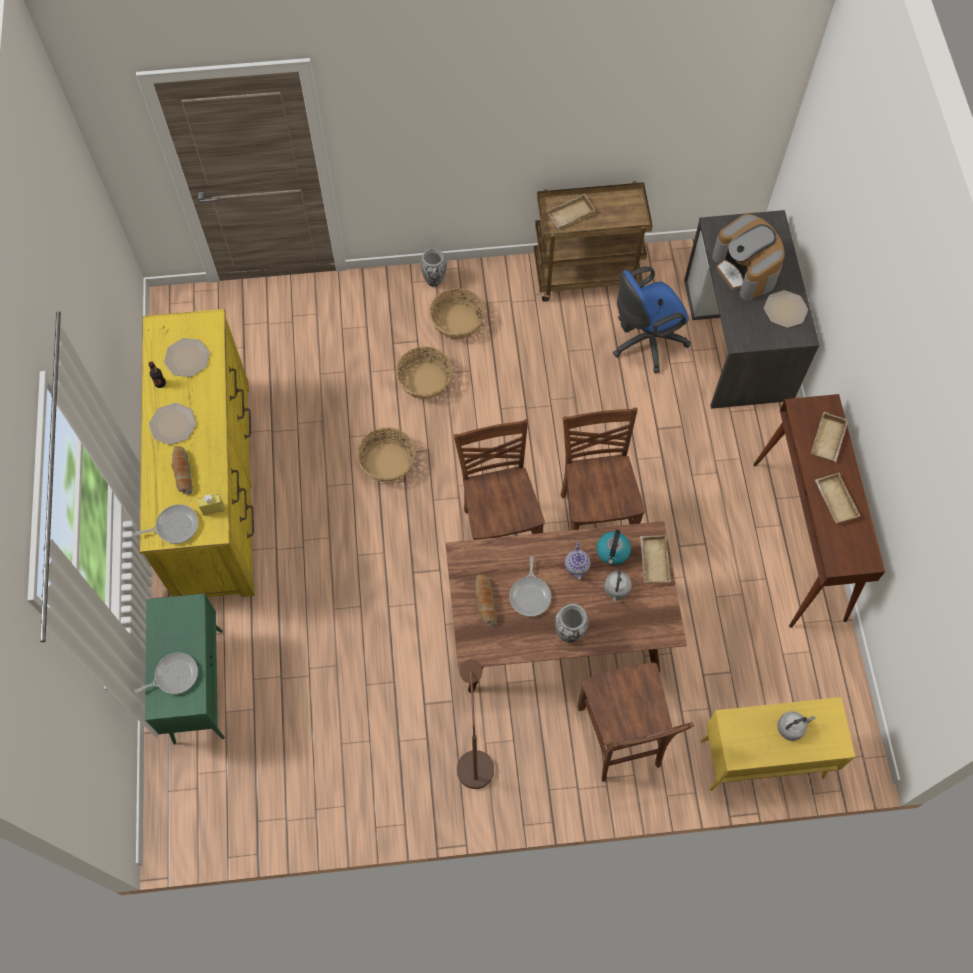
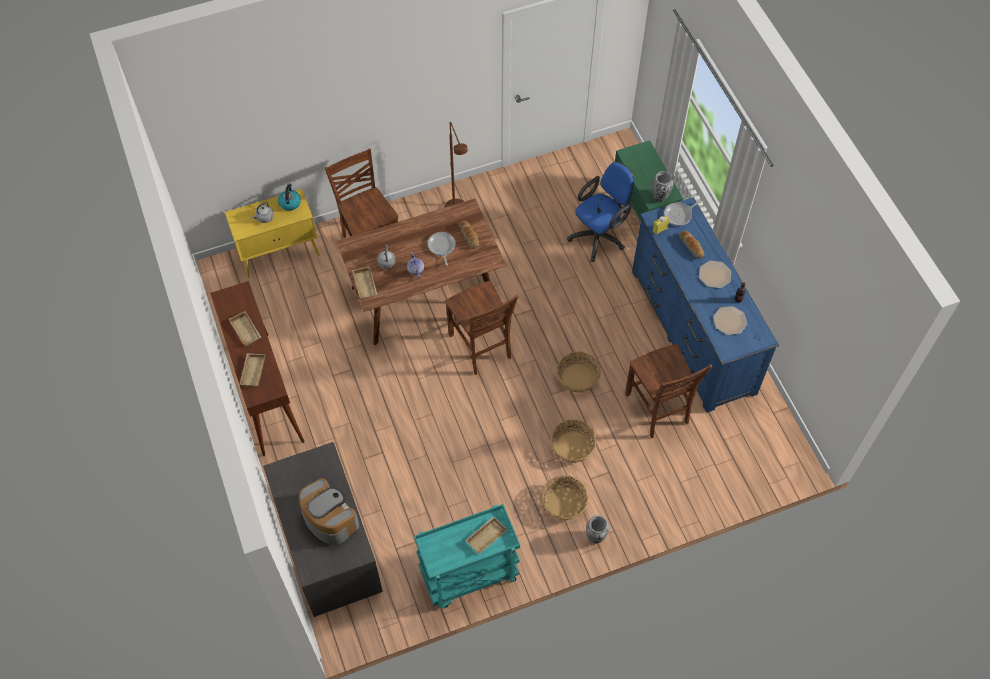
camera: 165 degrees right, 5 degrees down
(174, 675) = (644, 164): frying pan -> none
(214, 488) = (692, 331): yellow dresser -> blue dresser
(569, 633) = (411, 231): vase -> vase (660, 197)
(586, 274) = (468, 576): brown cart -> turquoise cart
(593, 521) = (416, 372): brown chair -> brown chair (658, 409)
(613, 552) = (393, 284): kettle -> kettle (290, 202)
(644, 342) = (406, 523): blue office chair -> blue office chair (600, 236)
(785, 310) = (292, 489): plate -> none

